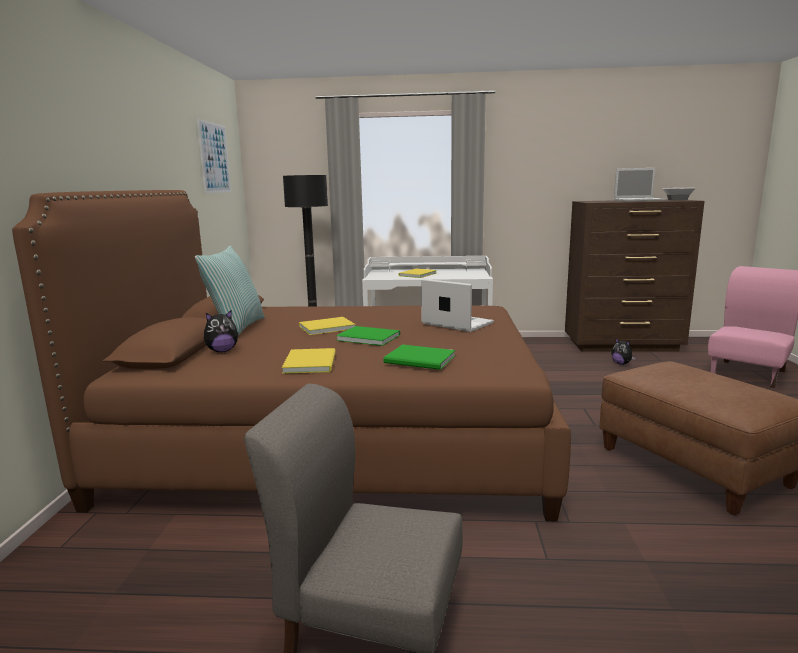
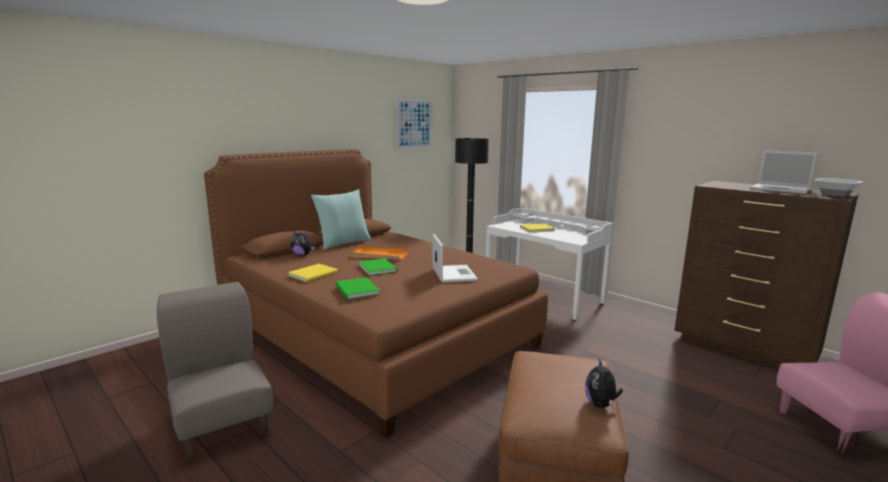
camera: 40 degrees right, 0 degrees up
(325, 327) = (379, 255): yellow book -> orange tray
(621, 363) = (698, 363): plush toy -> plush toy (601, 405)

